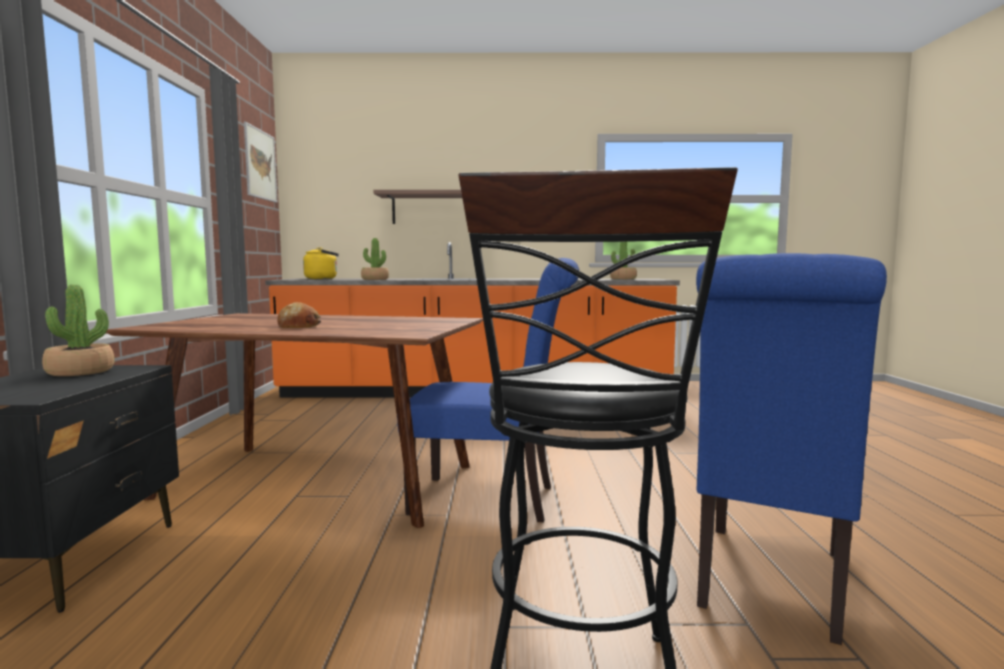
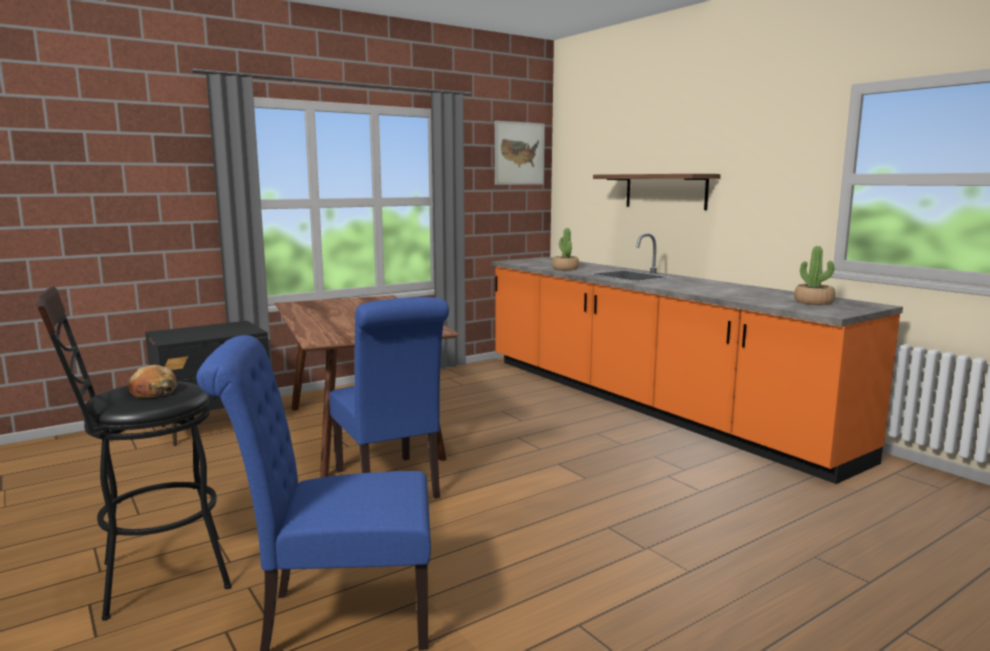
camera: 55 degrees right, 5 degrees up
(80, 372) = (232, 328): potted plant -> none
(299, 326) = (332, 318): bread -> bread (153, 392)
(323, 278) = (550, 261): yellow kettle -> none

